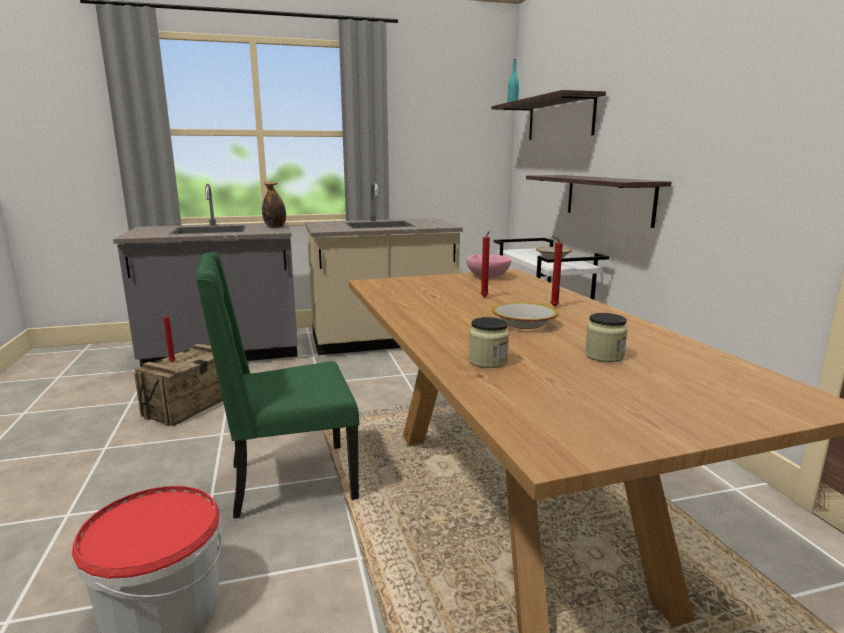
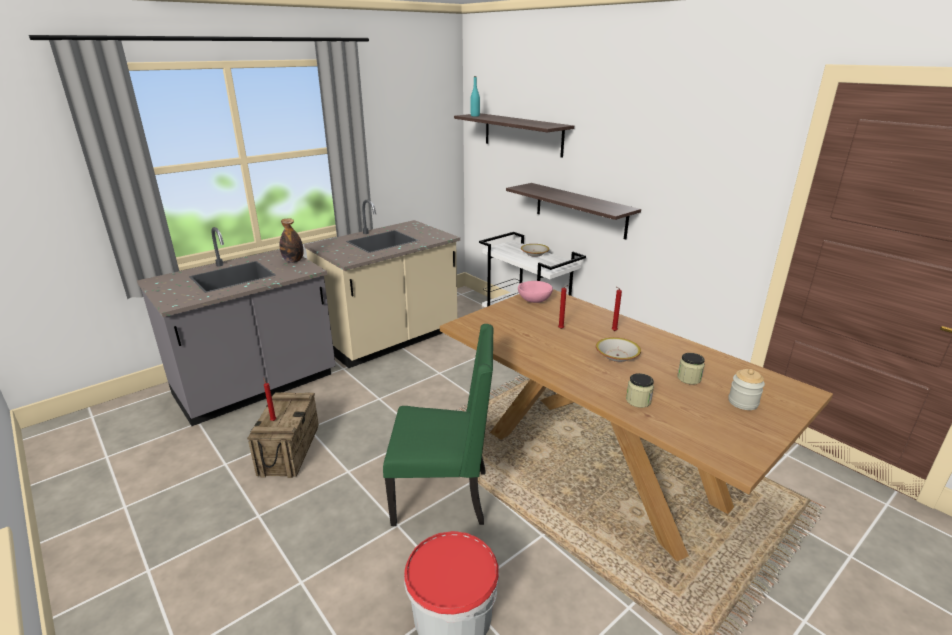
camera: 25 degrees left, 10 degrees up
(289, 481) = (444, 496): green chair -> green chair turned 135 degrees counterclockwise
(666, 391) = (743, 402): none -> jar

